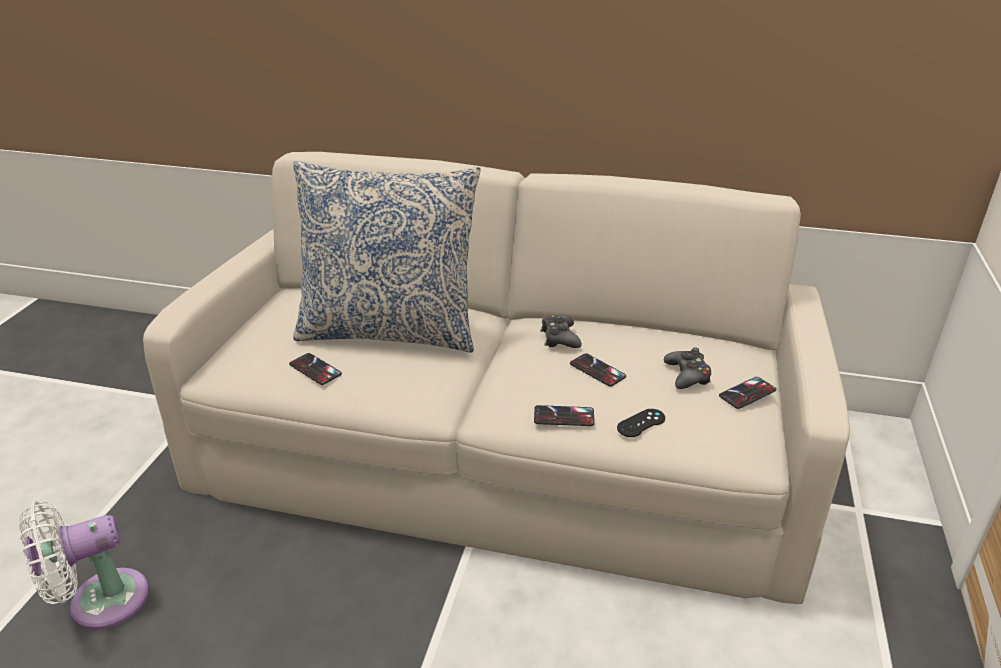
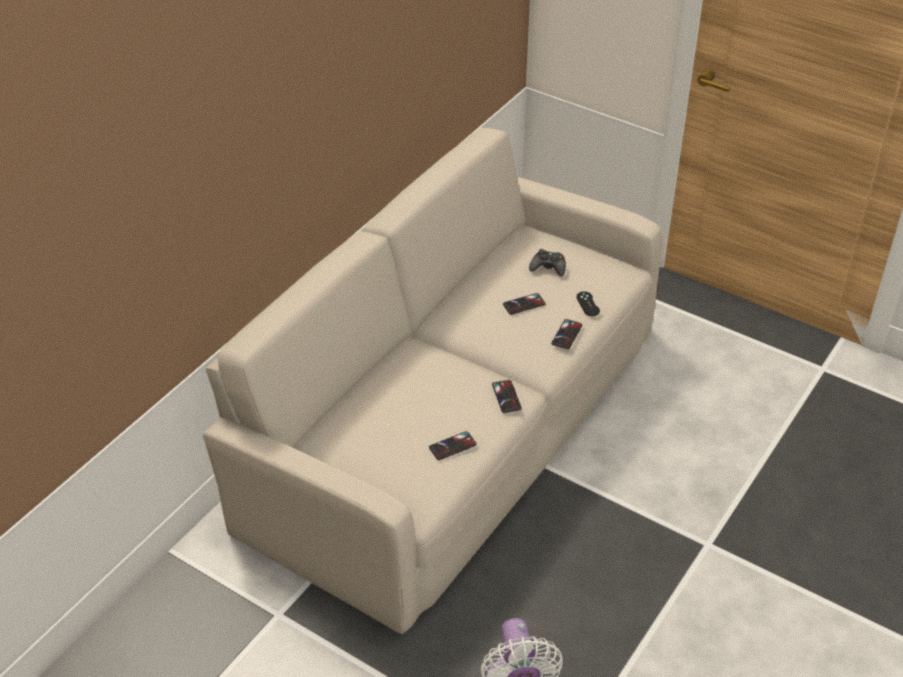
camera: 70 degrees left, 10 degrees up
(390, 330) = (416, 396): pillow -> none
(559, 338) = (474, 310): black game controller -> none
(747, 393) = (576, 251): phone -> phone (506, 396)

